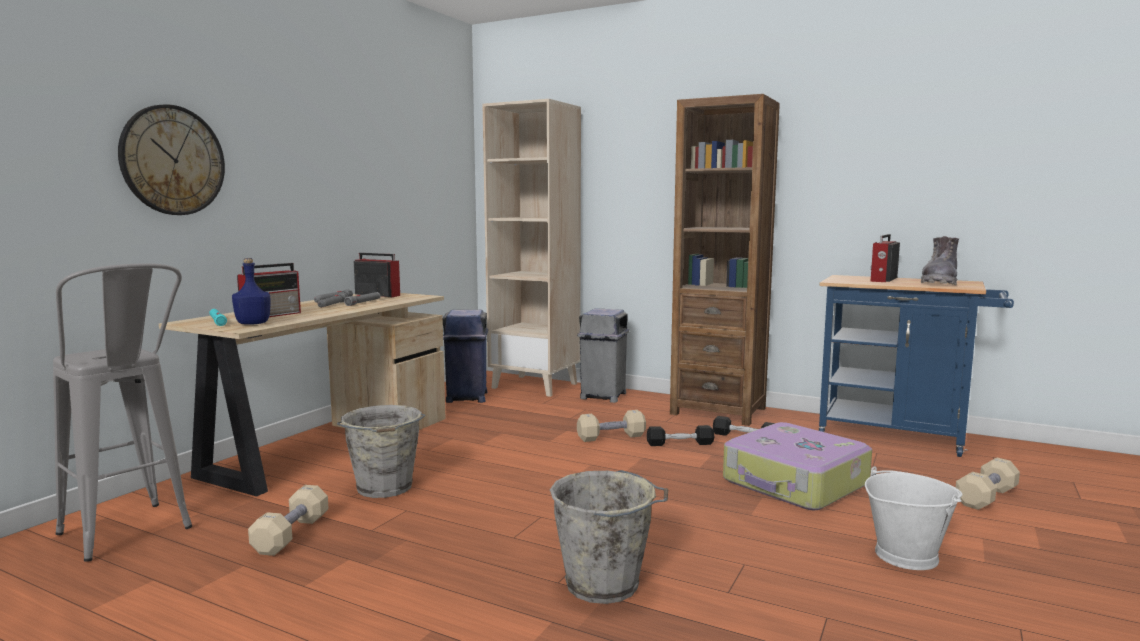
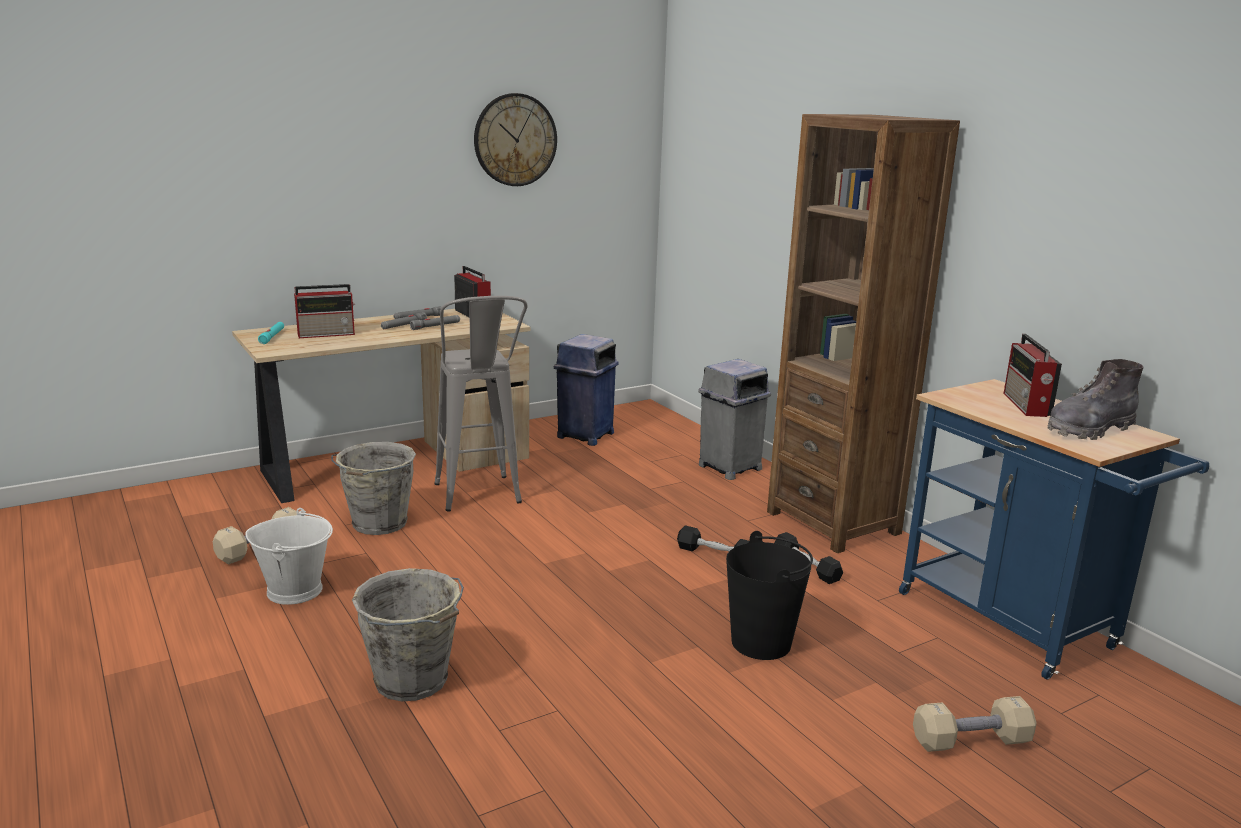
camera: 30 degrees right, 10 degrees up
(132, 537) = (167, 516): grey stool -> grey stool (480, 500)
(172, 160) = (250, 179): wall clock -> wall clock (515, 140)
(252, 323) = (290, 345): blue bottle -> none
(535, 385) = (677, 435): beige bookcase -> none
(611, 437) = (655, 525): beige dumbbell -> none
(795, 483) = (762, 643): suitcase -> black bucket
(883, 279) = (1026, 405): radio -> radio turned 60 degrees counterclockwise
(905, 555) = (734, 766): white bucket -> white bucket (295, 590)

